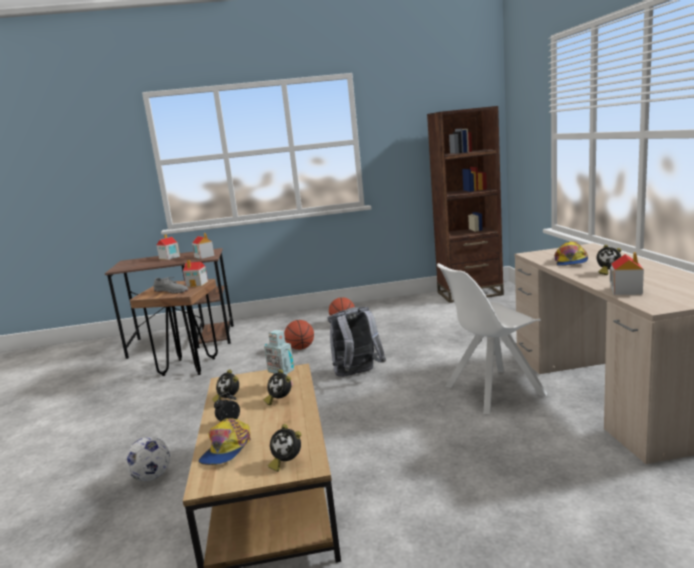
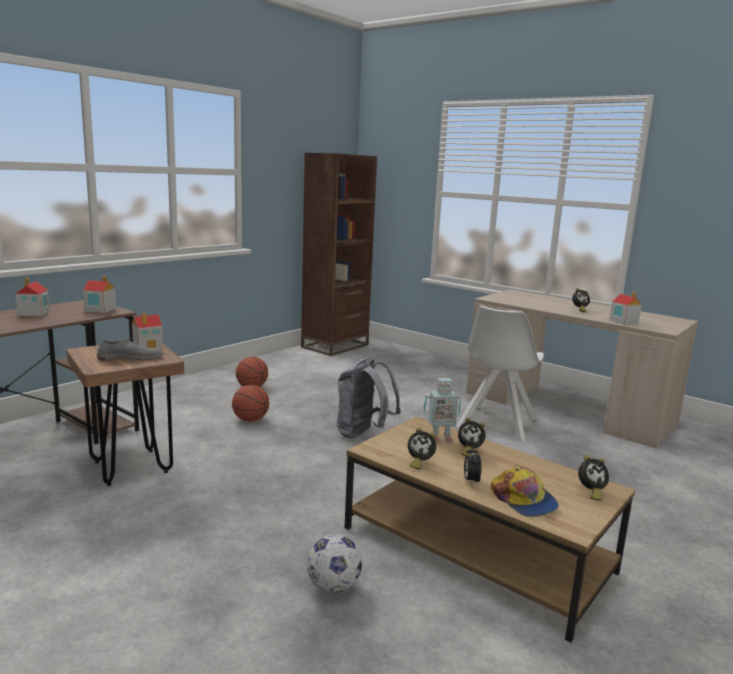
camera: 45 degrees left, 0 degrees up
(571, 262) = (535, 303): cap -> none

